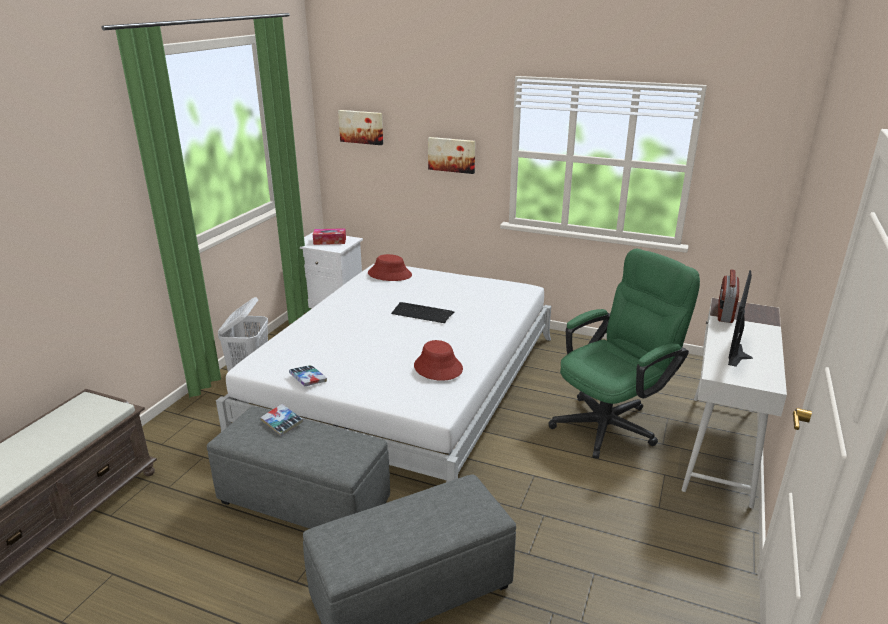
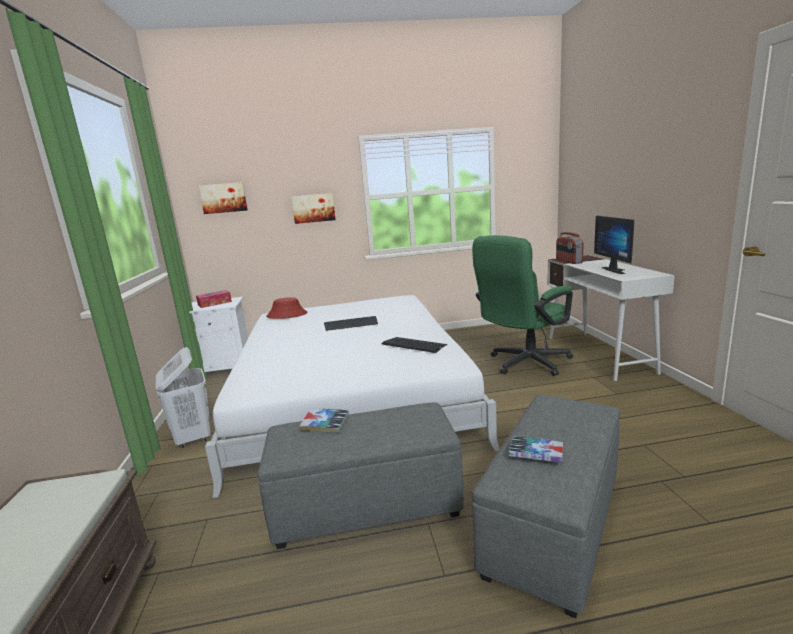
camera: 30 degrees left, 10 degrees down
(308, 379) = (312, 384): book -> book (536, 454)
(438, 368) = (414, 345): red hat -> keyboard
(612, 422) = (524, 364): green office chair -> green office chair turned 150 degrees counterclockwise

